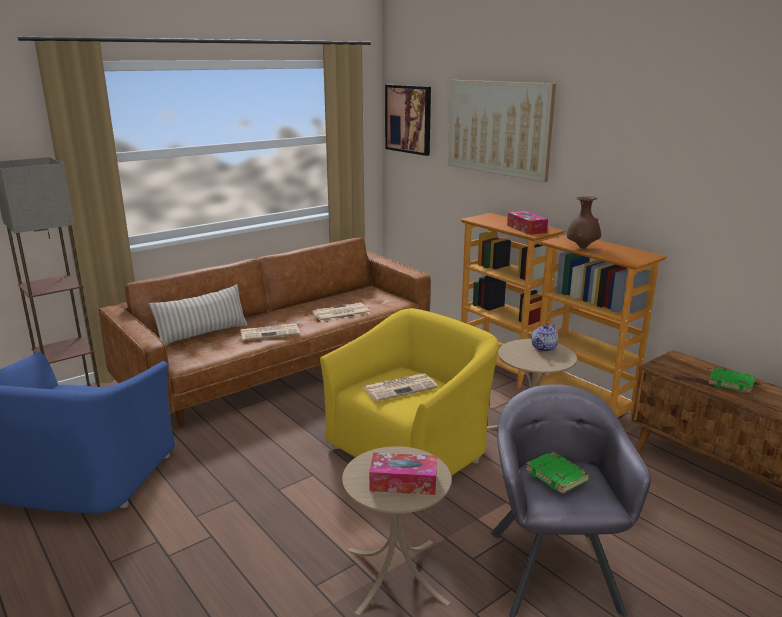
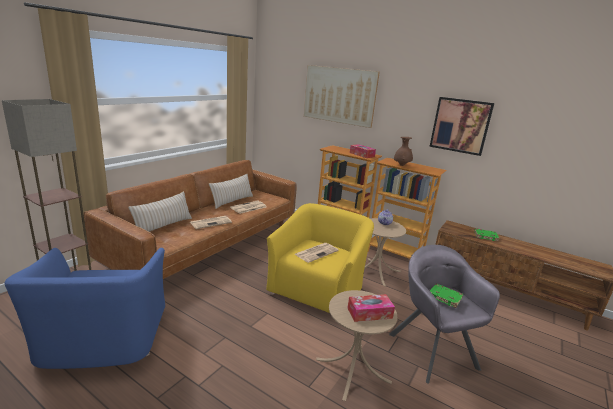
camera: 20 degrees left, 0 degrees up
(323, 302) = (232, 201): none -> beige pillow
(408, 119) = (275, 87): picture -> picture (460, 125)

